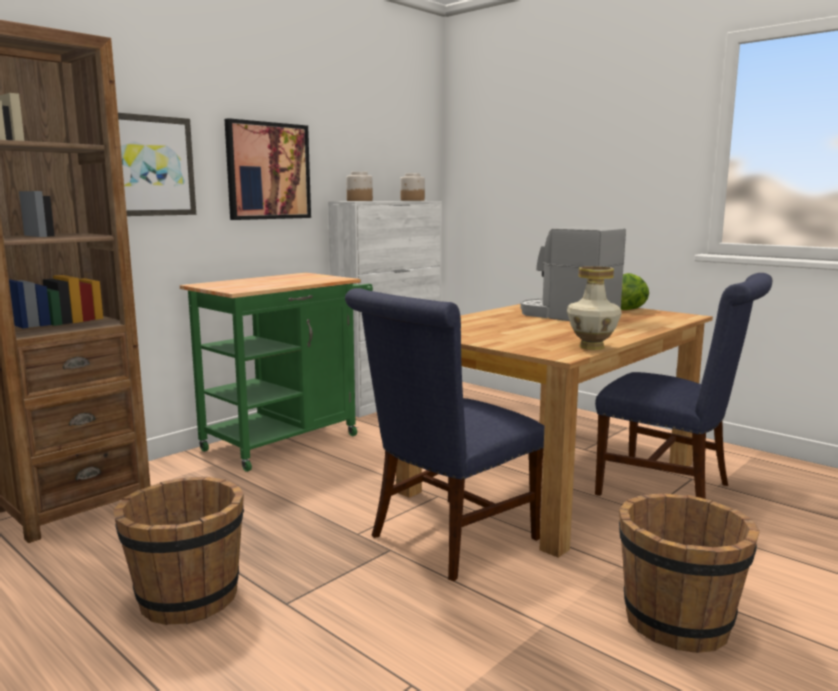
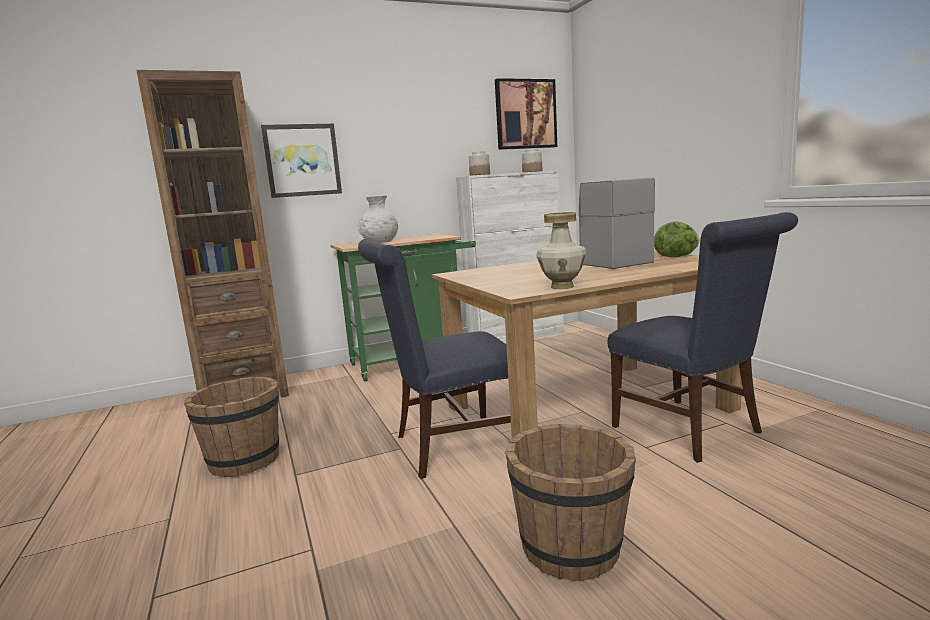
camera: 25 degrees right, 0 degrees up
(258, 284) = (379, 242): none -> white vase
(268, 171) = (402, 157): picture -> picture (525, 114)

